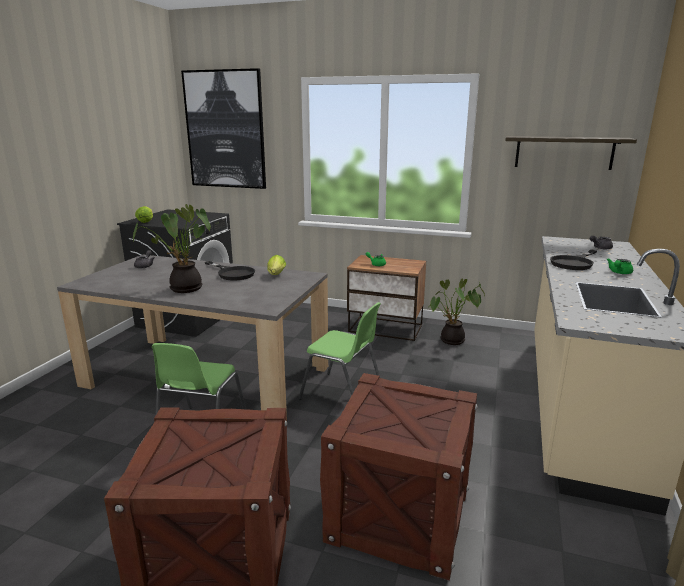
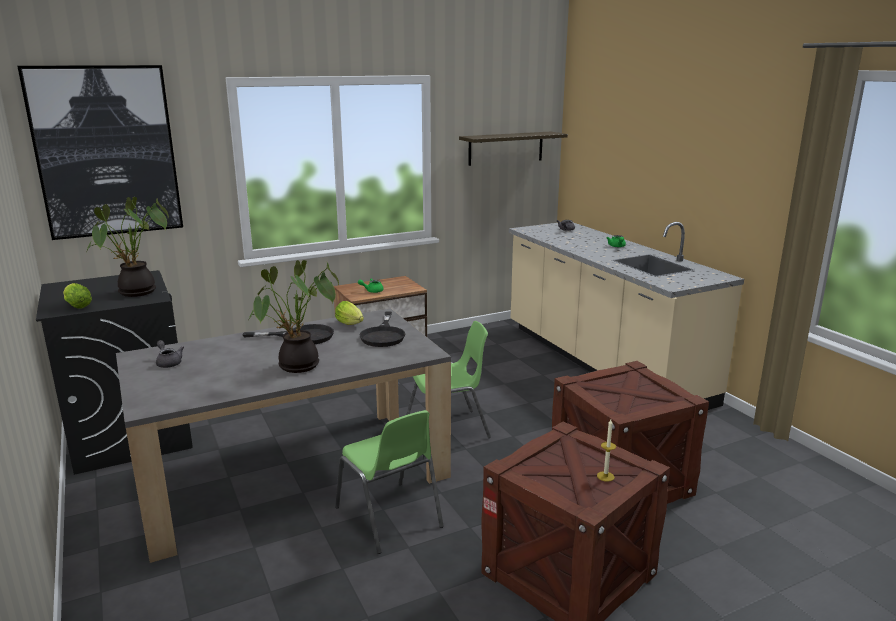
camera: 45 degrees left, 0 degrees up
(209, 469) = (605, 476): none -> candle
(451, 341) = (455, 351): potted plant -> potted plant (137, 293)
(574, 263) = (579, 246): black frying pan -> black frying pan (383, 335)

